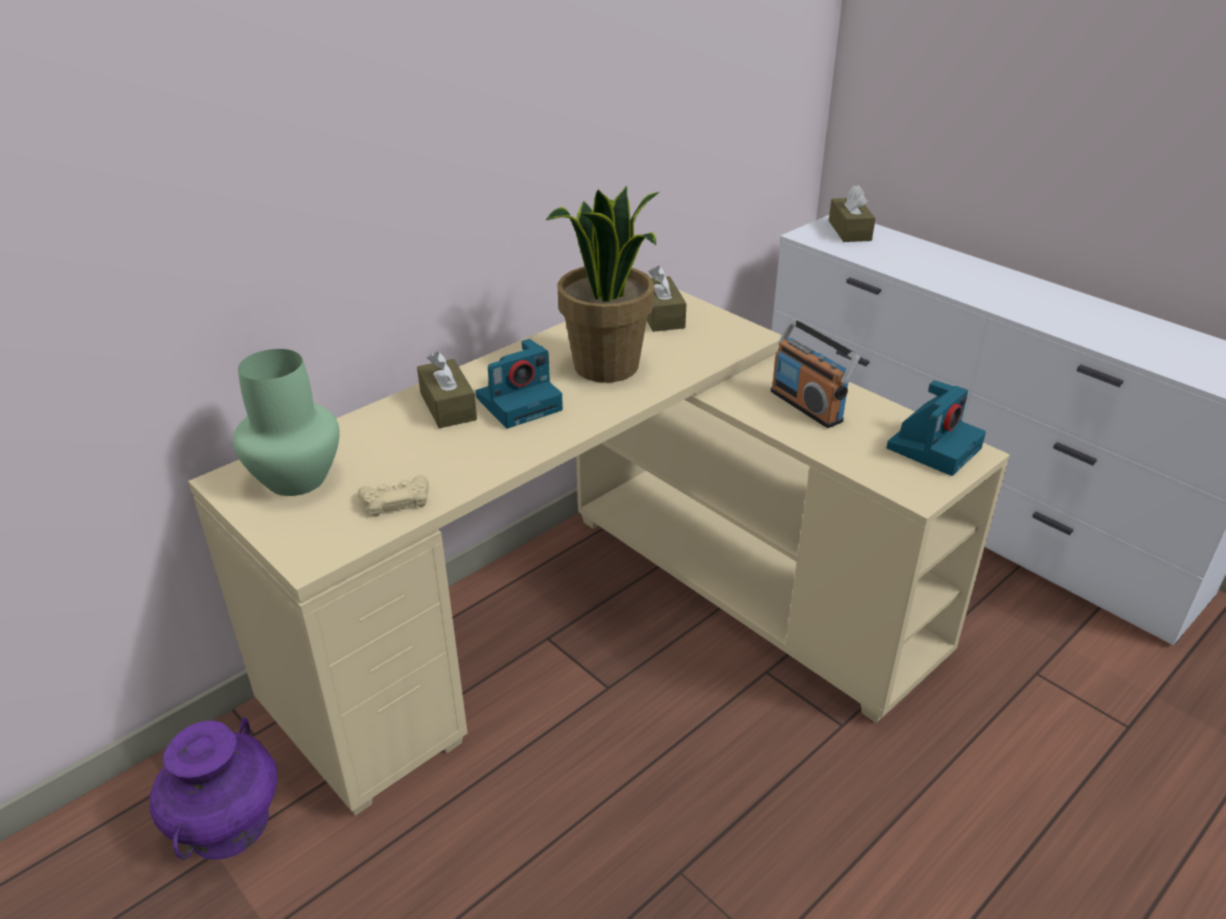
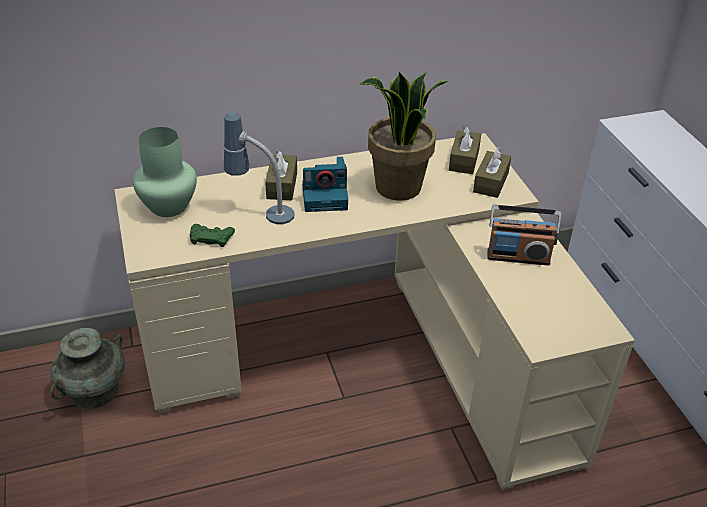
camera: 25 degrees right, 5 degrees up
(229, 823) = (95, 390): purple vase -> turquoise vase
(396, 500) = (211, 238): beige game controller -> green game controller
(443, 446) = (261, 212): none -> table lamp
(807, 406) = (518, 257): radio -> radio turned 75 degrees counterclockwise
(849, 230) = (657, 129): brown tissue box -> brown tissue box (491, 182)
(934, 447) = (583, 315): camera -> none

